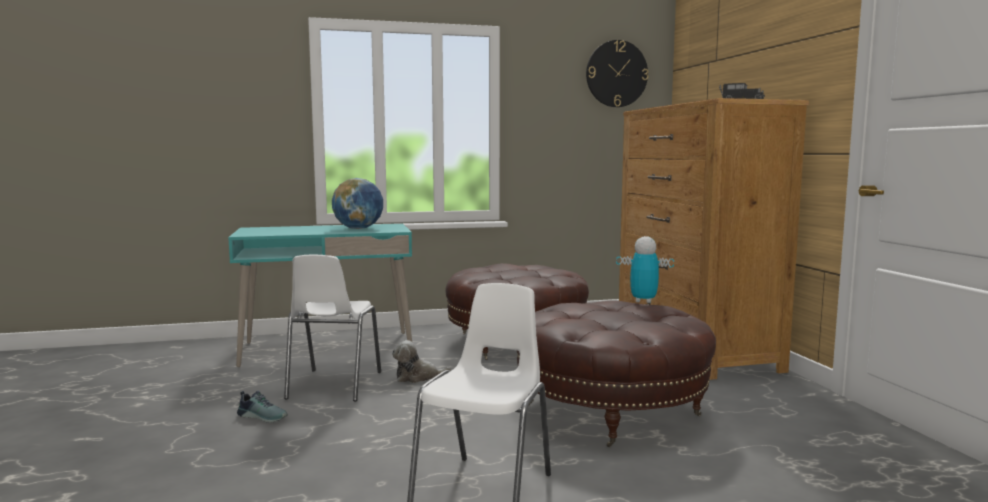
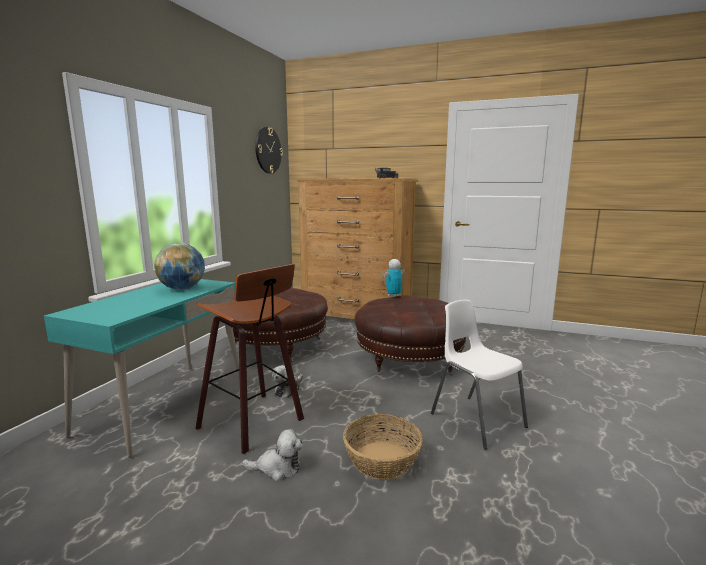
camera: 55 degrees left, 5 degrees up
(263, 416) = (277, 468): shoe -> plush toy
(321, 456) = (381, 459): none -> basket
(333, 385) = (255, 423): white chair -> stool

